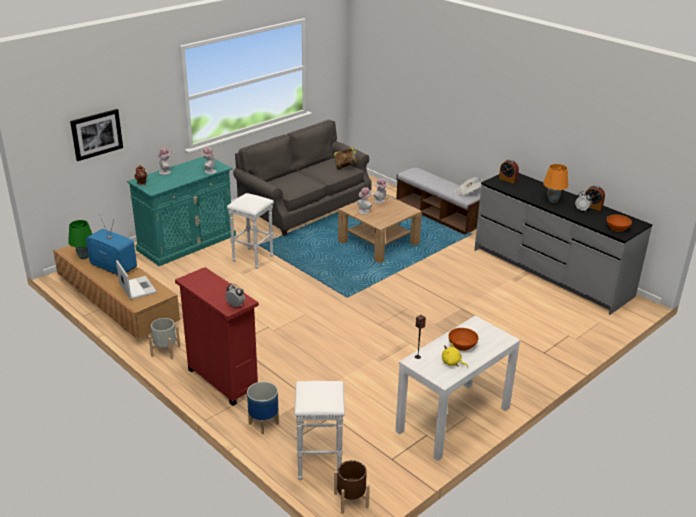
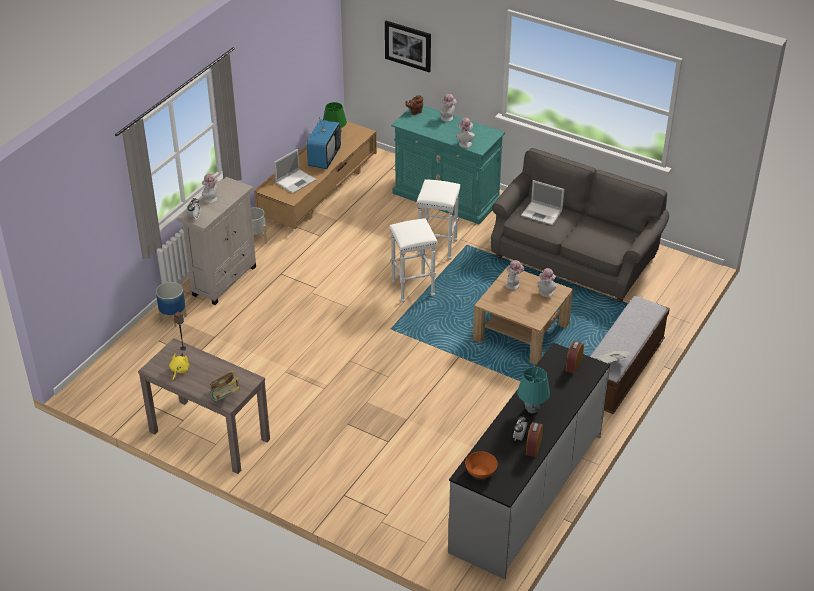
camera: 75 degrees right, 10 degrees up
(210, 292) = (212, 199): none -> hat
(221, 380) = (224, 280): red cabinet -> beige cabinet
(288, 182) = (542, 213): none -> laptop
(318, 463) = (131, 360): white stool -> white stool (413, 288)
(345, 166) = (613, 247): book -> book (226, 396)
(351, 500) = (92, 387): brown planter -> none
(453, 420) = (209, 435): white console table -> brown console table
(462, 345) = (209, 374): orange bowl -> none
(553, 201) = (532, 410): orange table lamp -> turquoise table lamp

